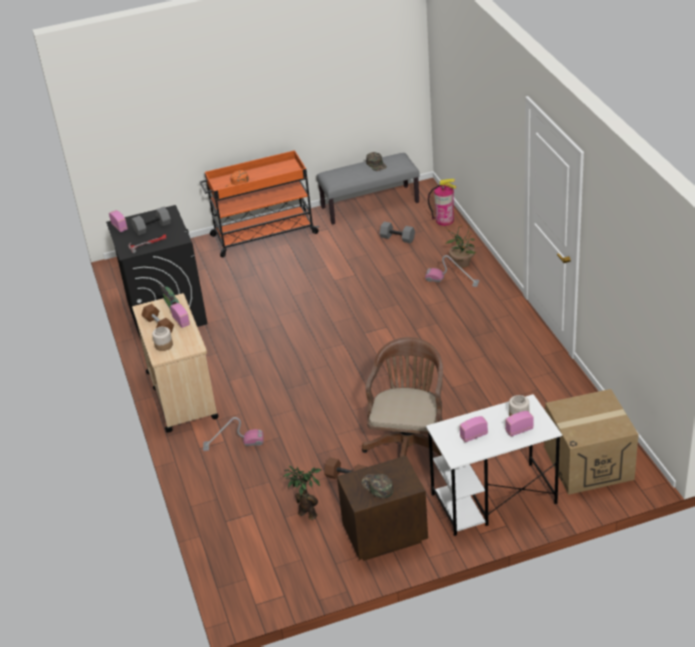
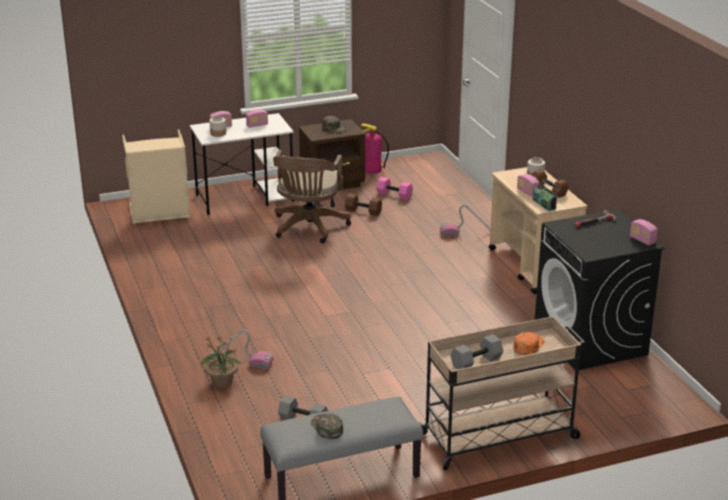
camera: 175 degrees right, 10 degrees down
(152, 228) = (599, 237): grey dumbbell -> grey dumbbell (476, 361)
(263, 235) = (500, 436): orange cart -> beige cart
(306, 513) = (395, 195): potted plant -> pink dumbbell
(444, 220) = (231, 444): fire extinguisher -> fire extinguisher (372, 170)
(588, 463) = (159, 214): cardboard box -> beige laundry basket

